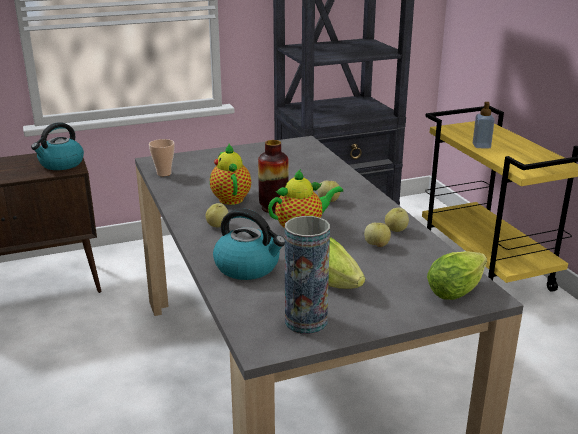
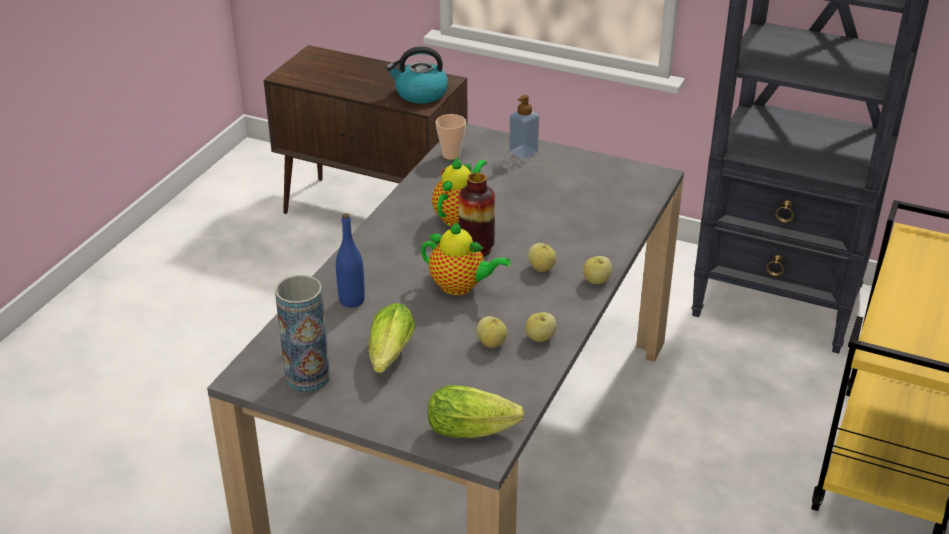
camera: 45 degrees right, 10 degrees up
(218, 225) = (399, 243): apple -> apple (597, 281)
(248, 267) = (352, 300): kettle -> blue bottle
(481, 146) = (903, 285): soap dispenser -> soap dispenser (523, 152)

